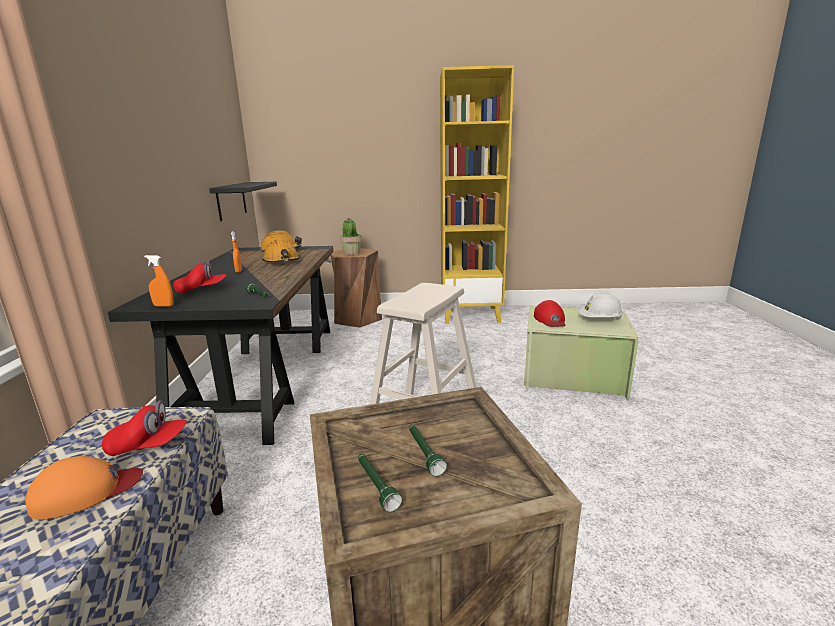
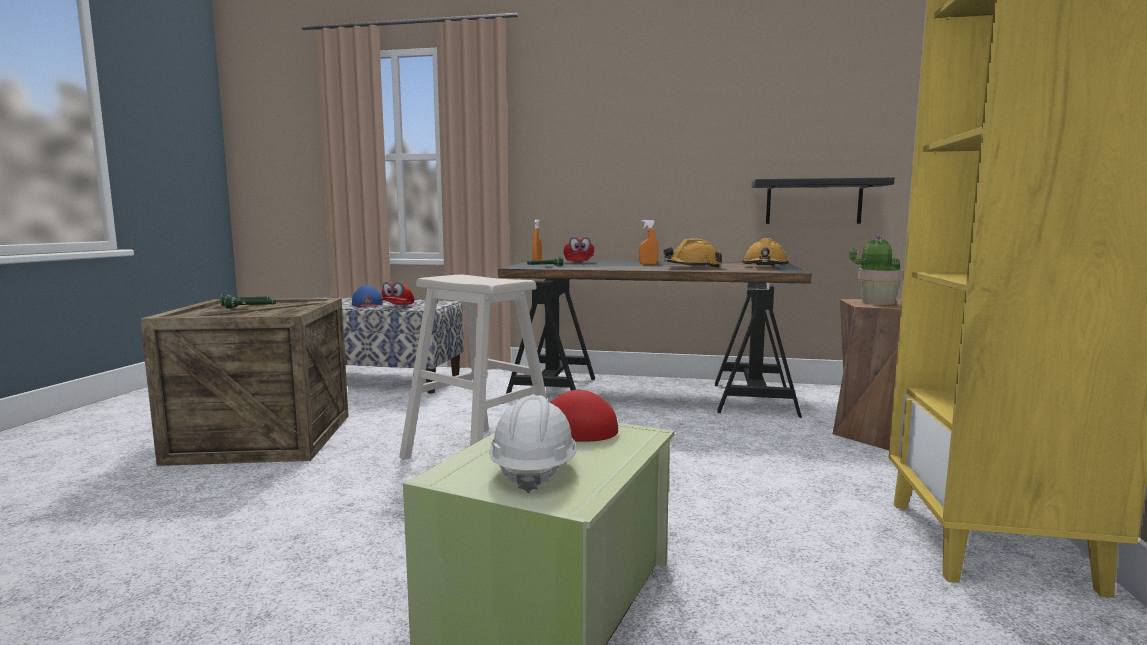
camera: 100 degrees right, 10 degrees down
(86, 492) = (367, 304): orange cap -> blue cap

